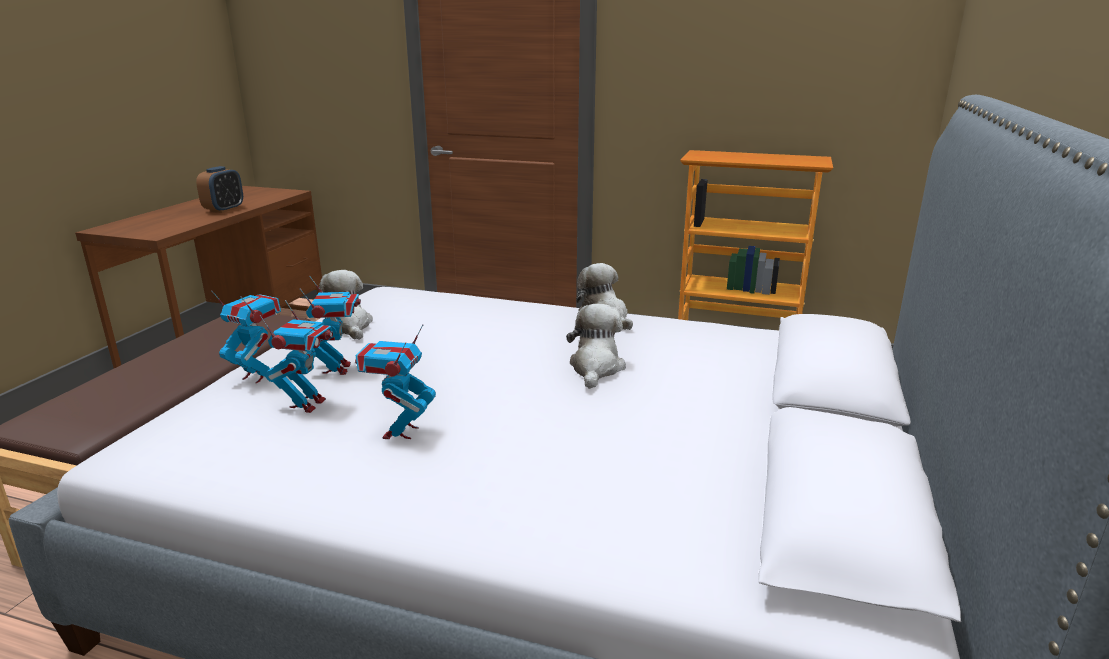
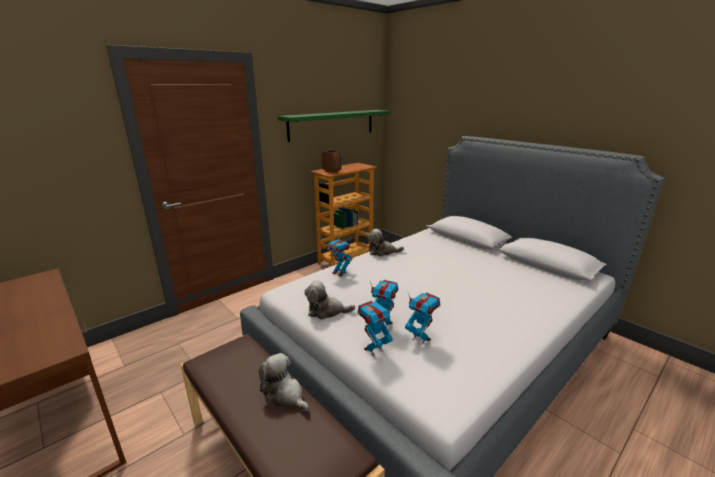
camera: 60 degrees left, 0 degrees up
(224, 209) = (41, 310): alarm clock -> alarm clock (331, 171)
(400, 432) = (464, 319): toy robot -> toy robot (339, 273)
(596, 368) = (432, 266): plush toy -> plush toy (284, 395)
(769, 58) = (332, 124): none -> green shelf

